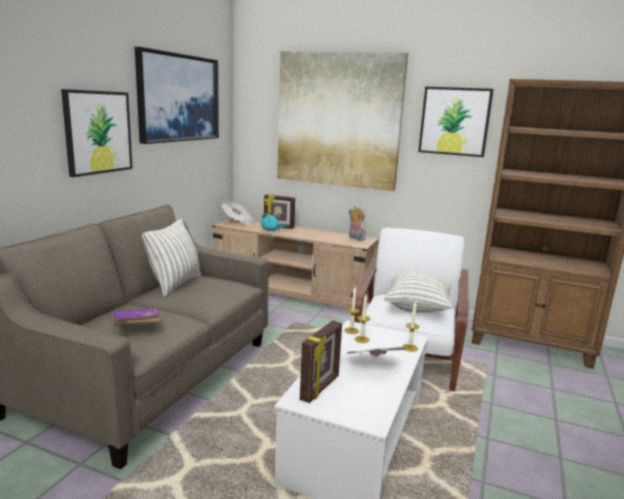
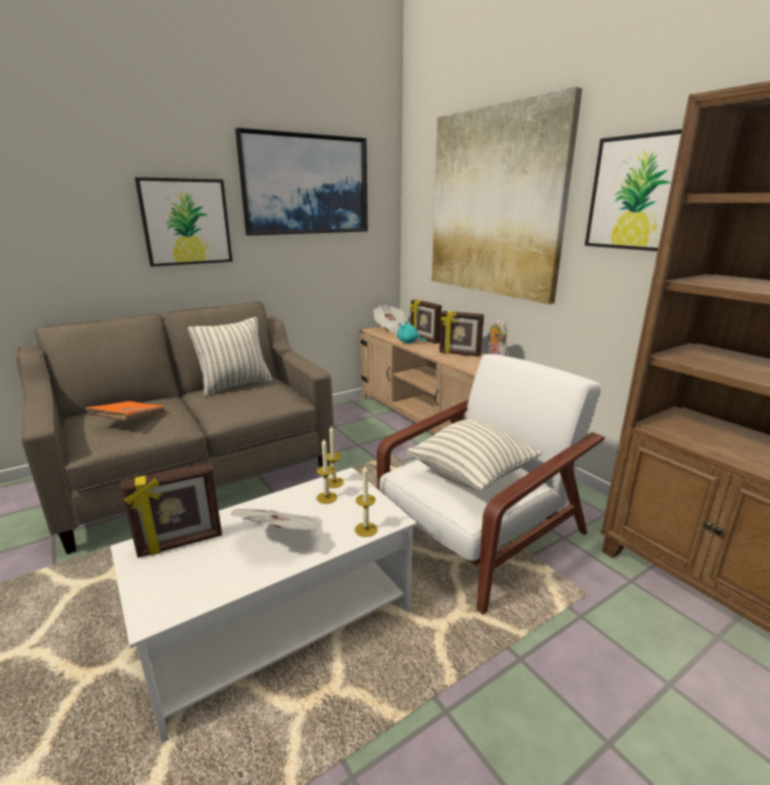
camera: 35 degrees right, 5 degrees up
(136, 326) = (129, 420): purple book -> orange book
(321, 234) = (459, 354): none -> picture frame

